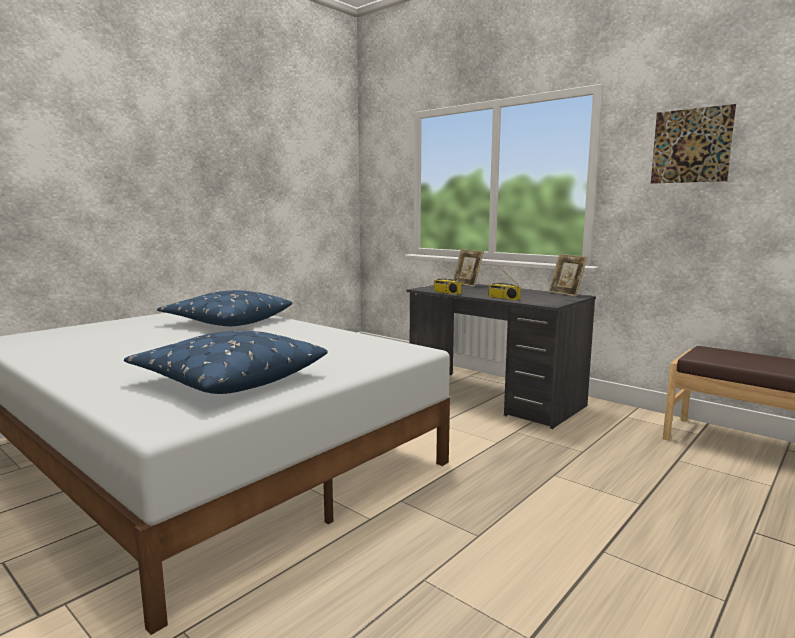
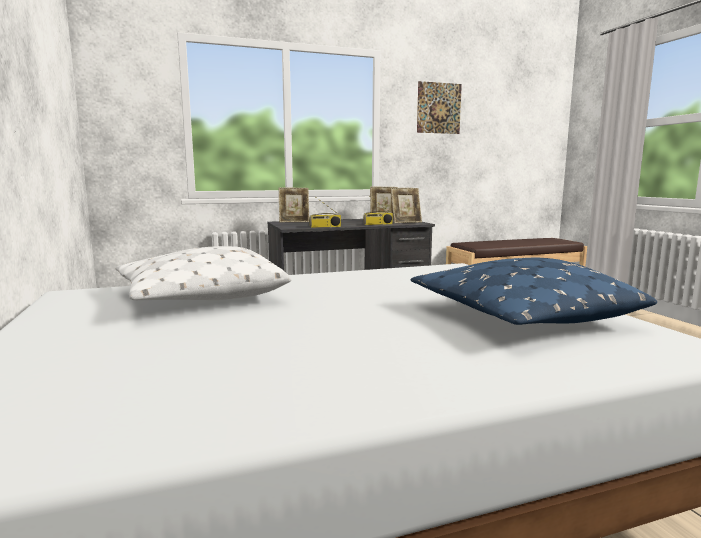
camera: 60 degrees left, 0 degrees up
(227, 321) = (199, 297): blue pillow -> white pillow
(544, 301) = (406, 222): none -> picture frame

